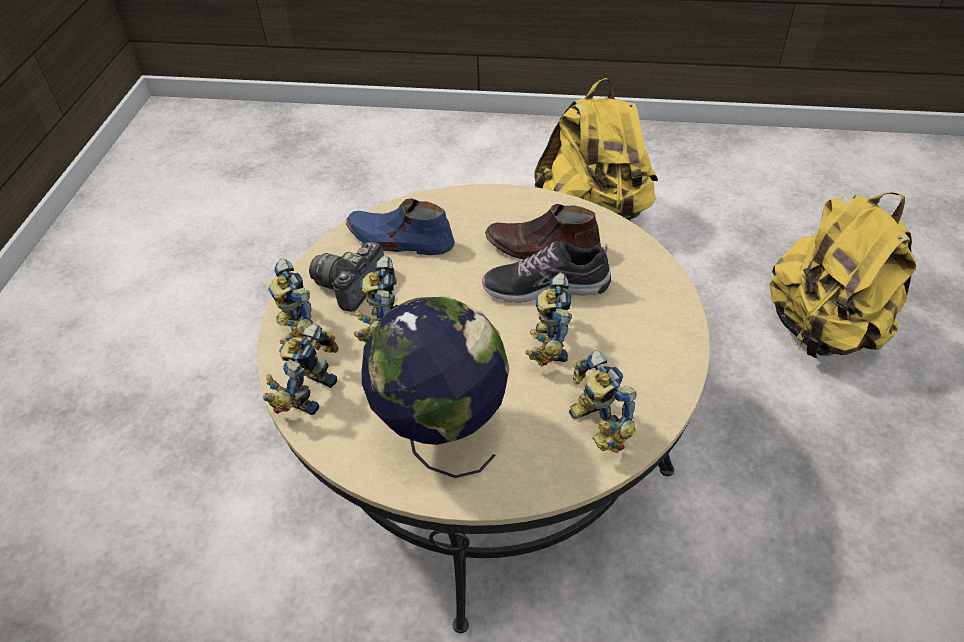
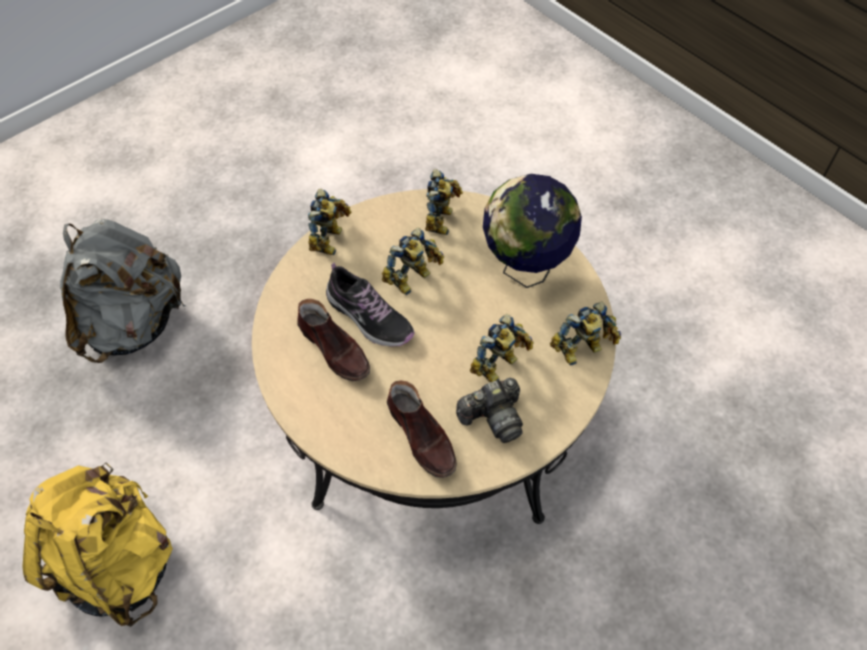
camera: 140 degrees left, 10 degrees up
(294, 330) = (560, 406): toy robot -> toy robot (331, 239)
(400, 240) = (422, 436): blue shoe -> brown shoe
(823, 330) = (135, 323): yellow backpack -> grey backpack

